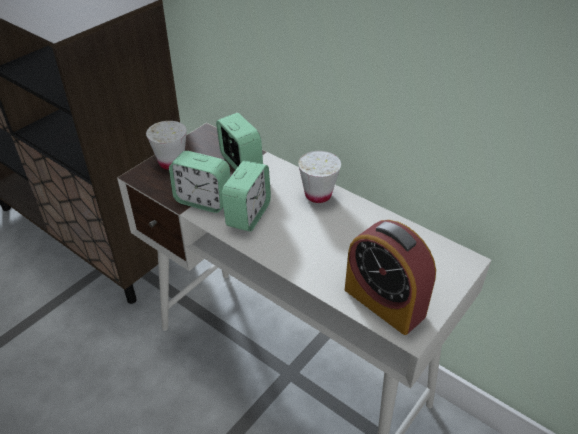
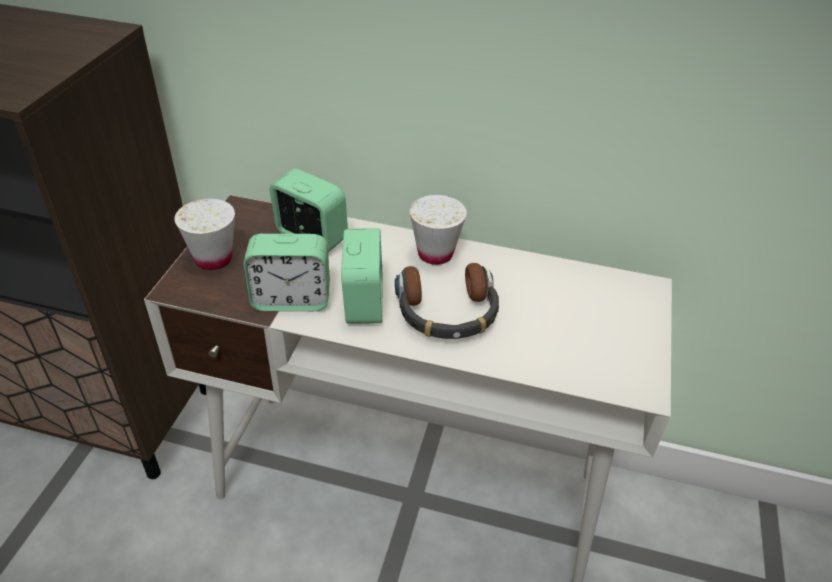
camera: 25 degrees left, 0 degrees up
(300, 237) = (447, 312): none -> headphones
(384, 302) = (593, 363): alarm clock -> none

